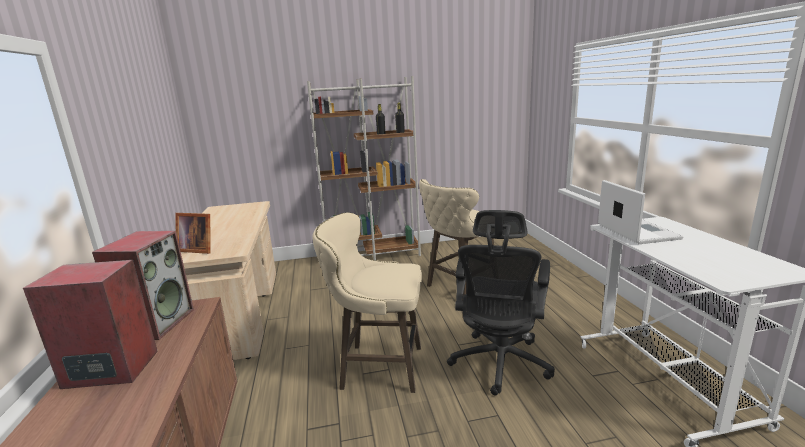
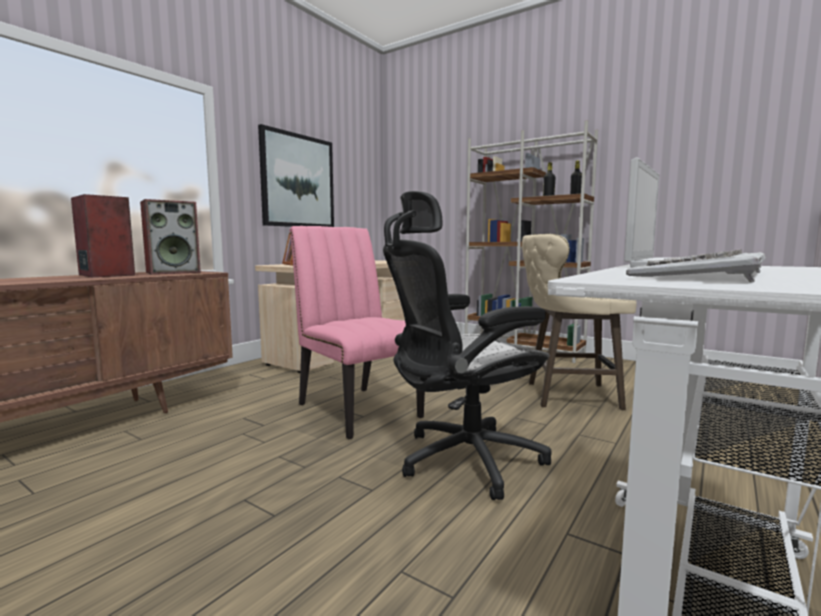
camera: 45 degrees right, 10 degrees down
(135, 142) = (298, 181): none -> picture
(377, 367) = (359, 411): beige stool -> pink chair
(706, 257) = (704, 275): none -> keyboard

